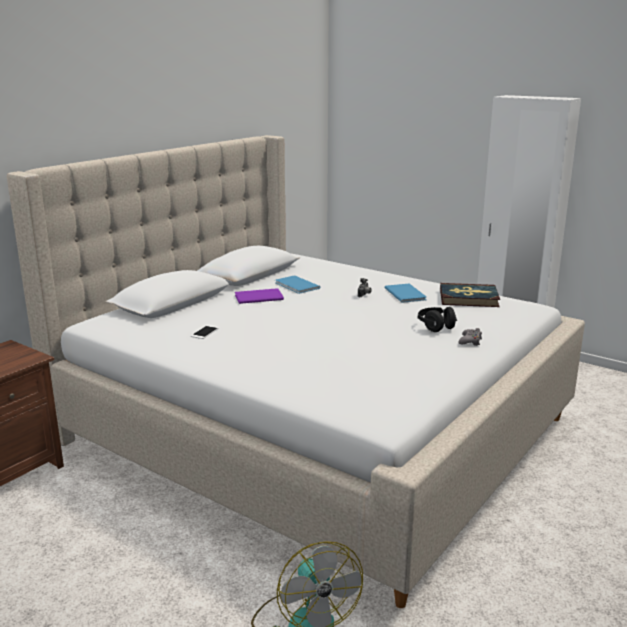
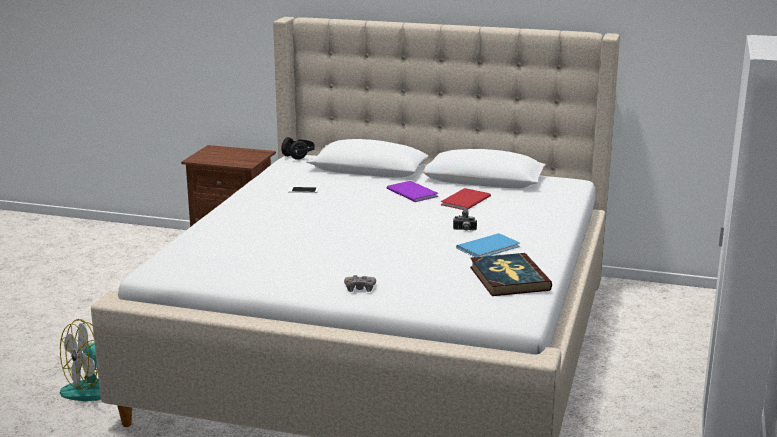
camera: 70 degrees right, 0 degrees up
(296, 286) = (463, 201): blue book -> red book
(436, 327) = (391, 270): black headphones -> black headphones (298, 156)

